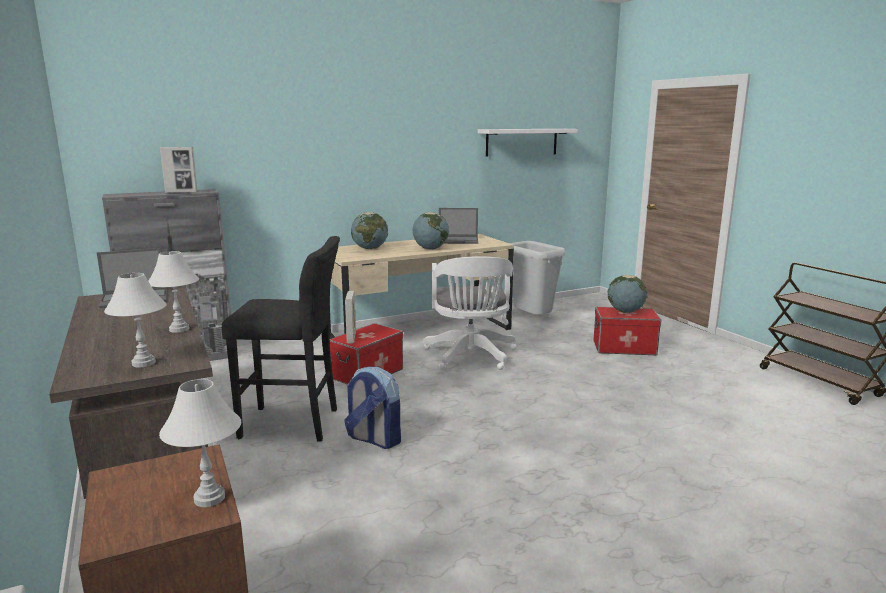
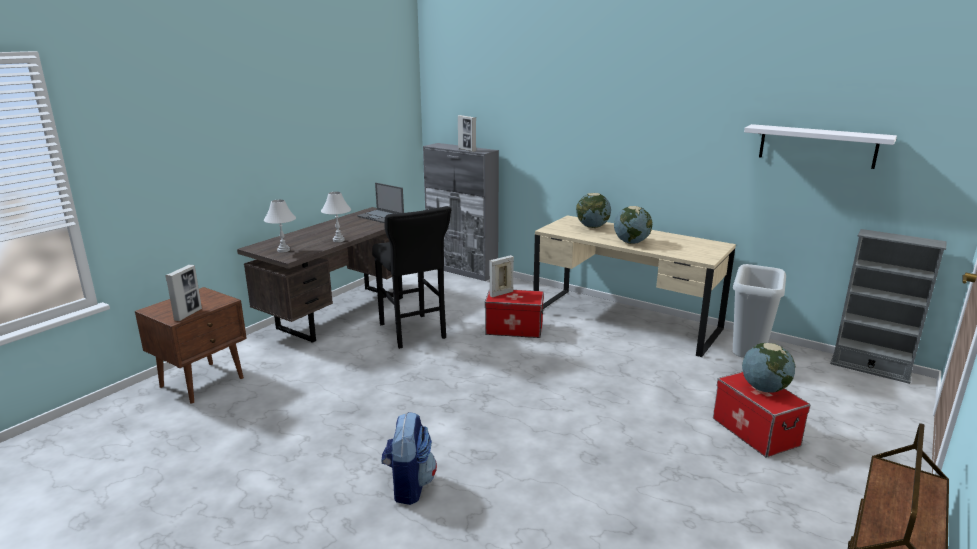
camera: 60 degrees right, 5 degrees up
(210, 498) = (188, 314): white table lamp -> picture frame
(374, 439) = (417, 364): backpack -> backpack (409, 486)
(458, 240) = (684, 243): laptop -> none
(471, 357) = (603, 357): white office chair -> none
(574, 299) = (870, 368): none -> grey bookcase

